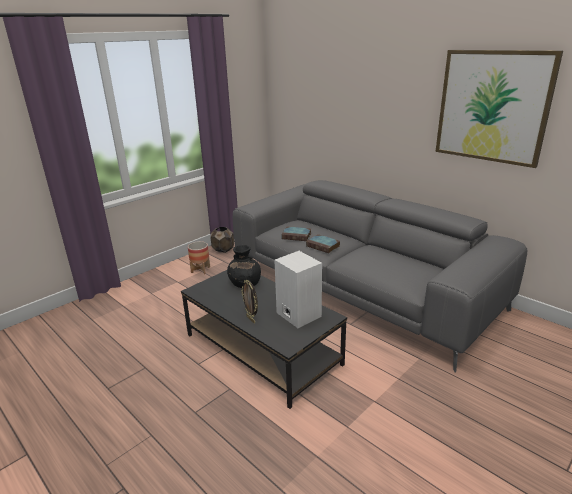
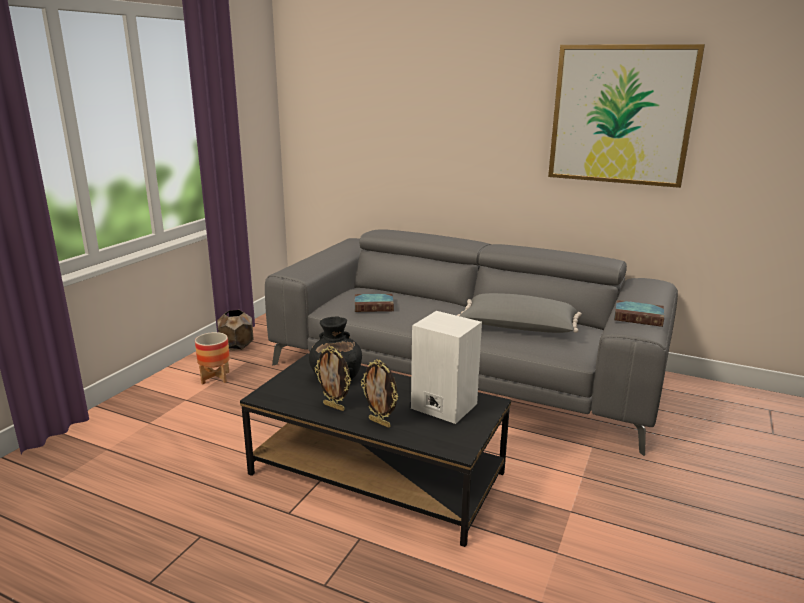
camera: 20 degrees left, 5 degrees down
(231, 304) = (334, 407): none -> picture frame
(323, 246) = (421, 315): book -> book (639, 317)
(384, 265) = (518, 329): none -> grey pillow

